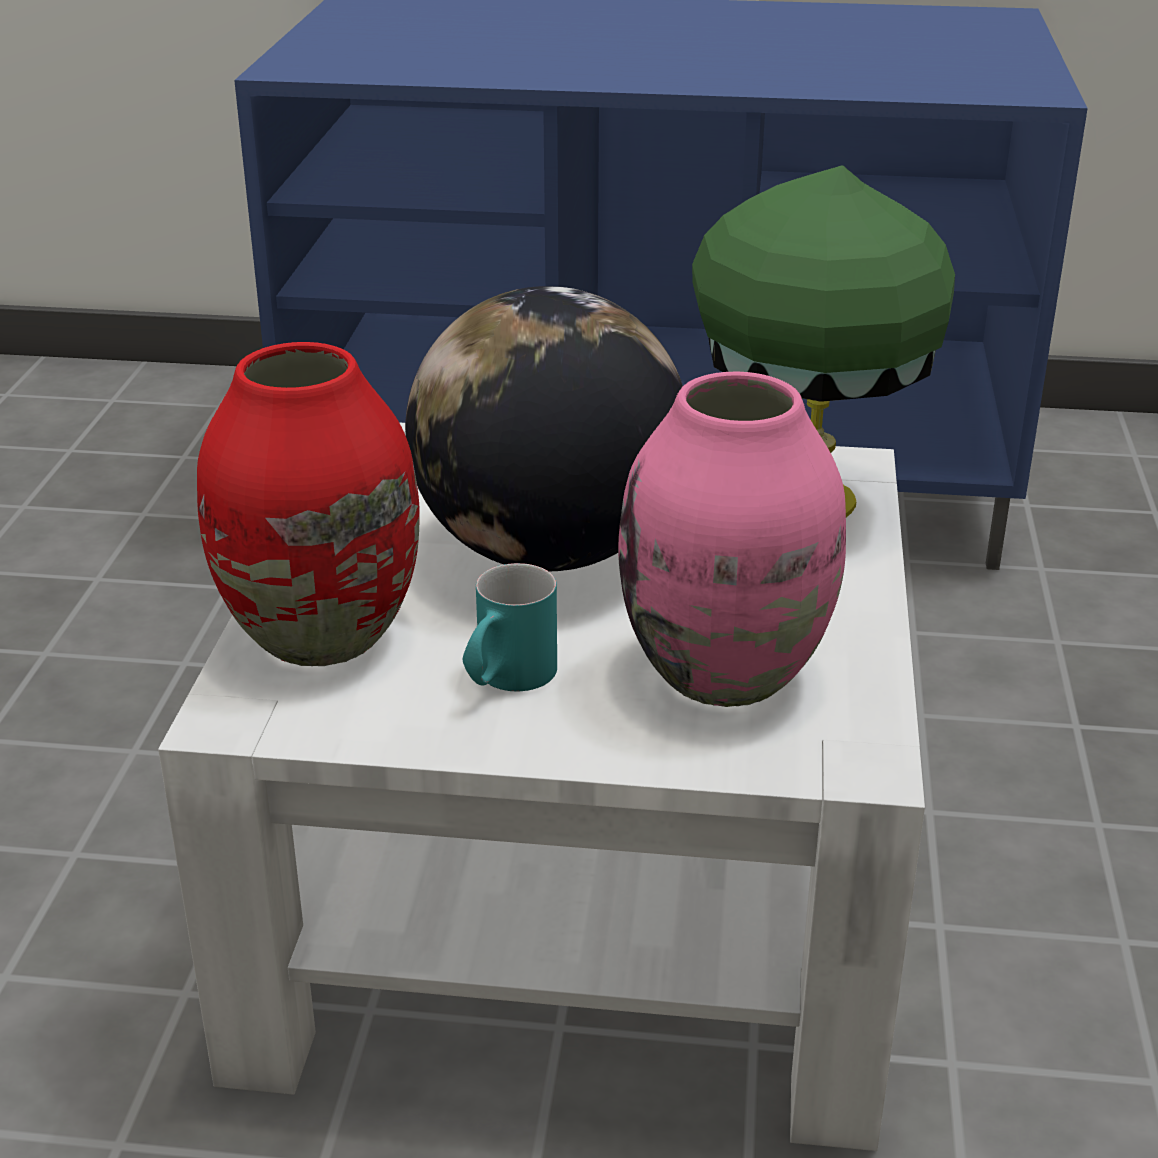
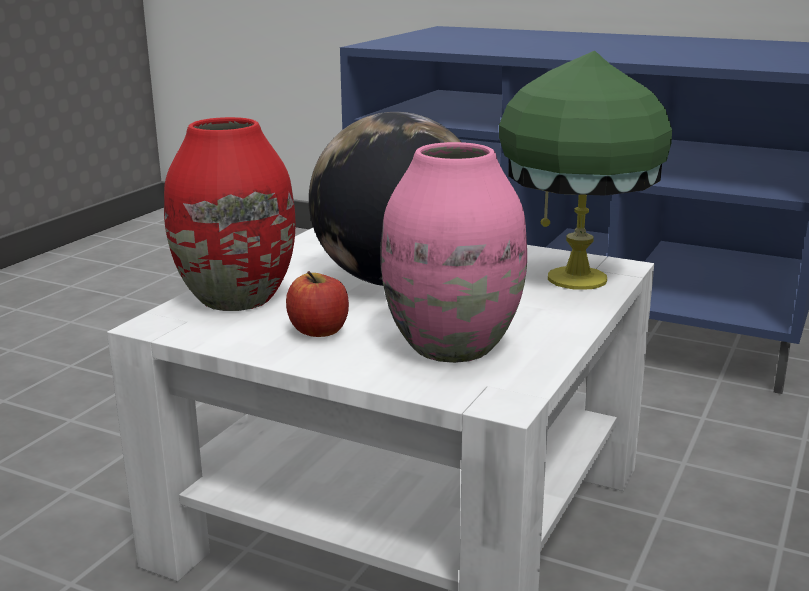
camera: 20 degrees right, 10 degrees down
(506, 680) = (319, 331): turquoise mug -> apple

